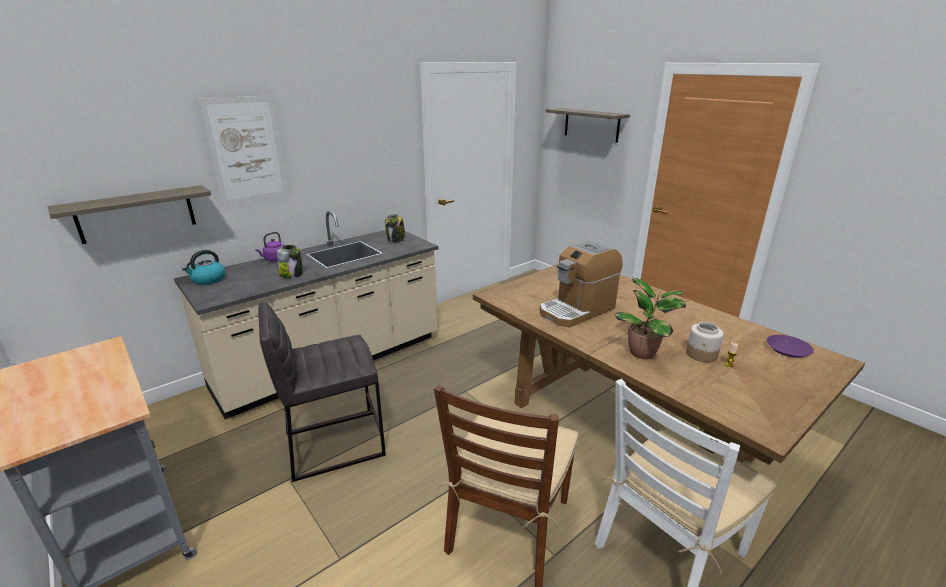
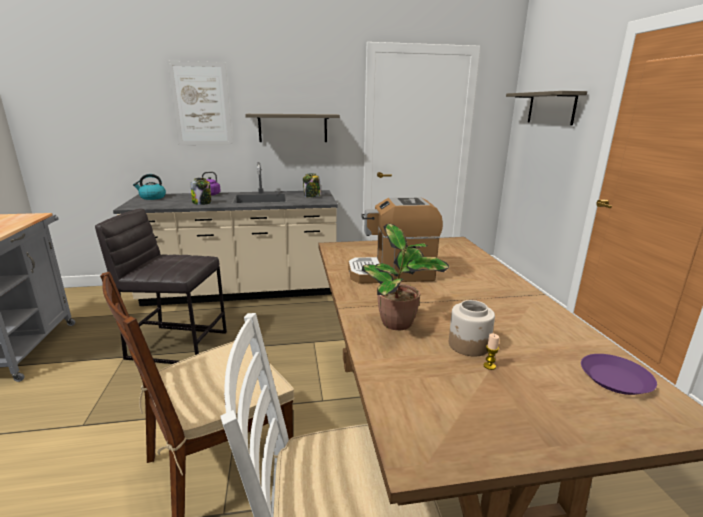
camera: 30 degrees right, 5 degrees down
(136, 214) = (118, 142): shelf -> shelf (293, 128)

